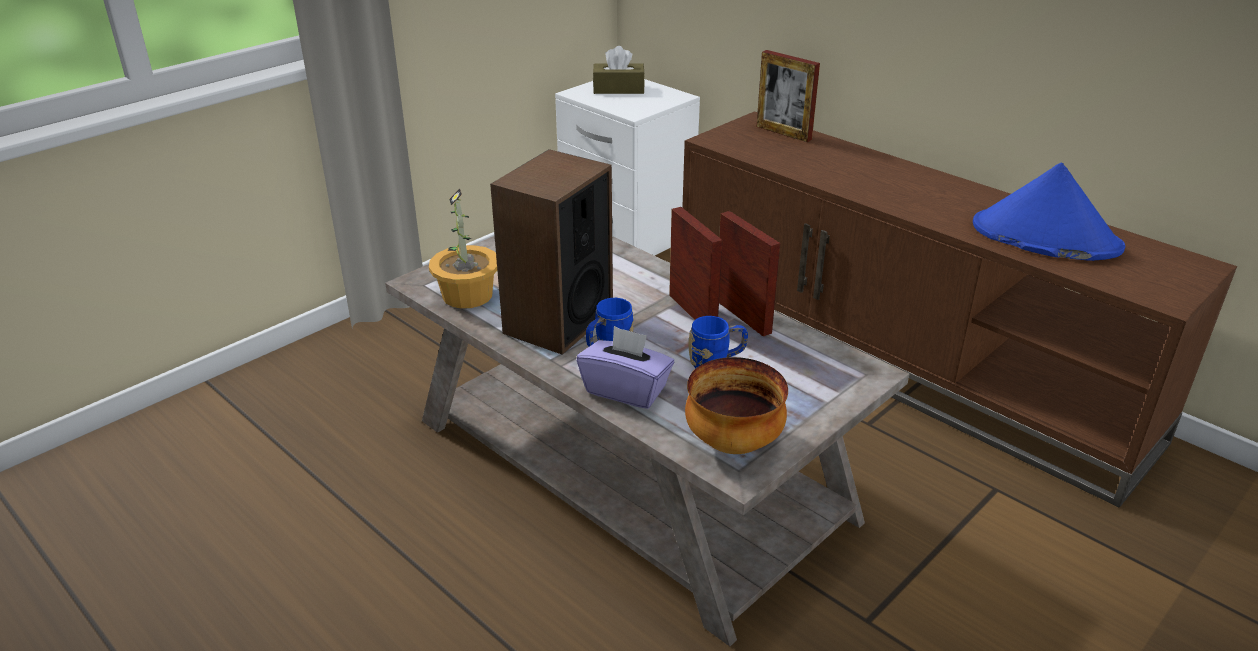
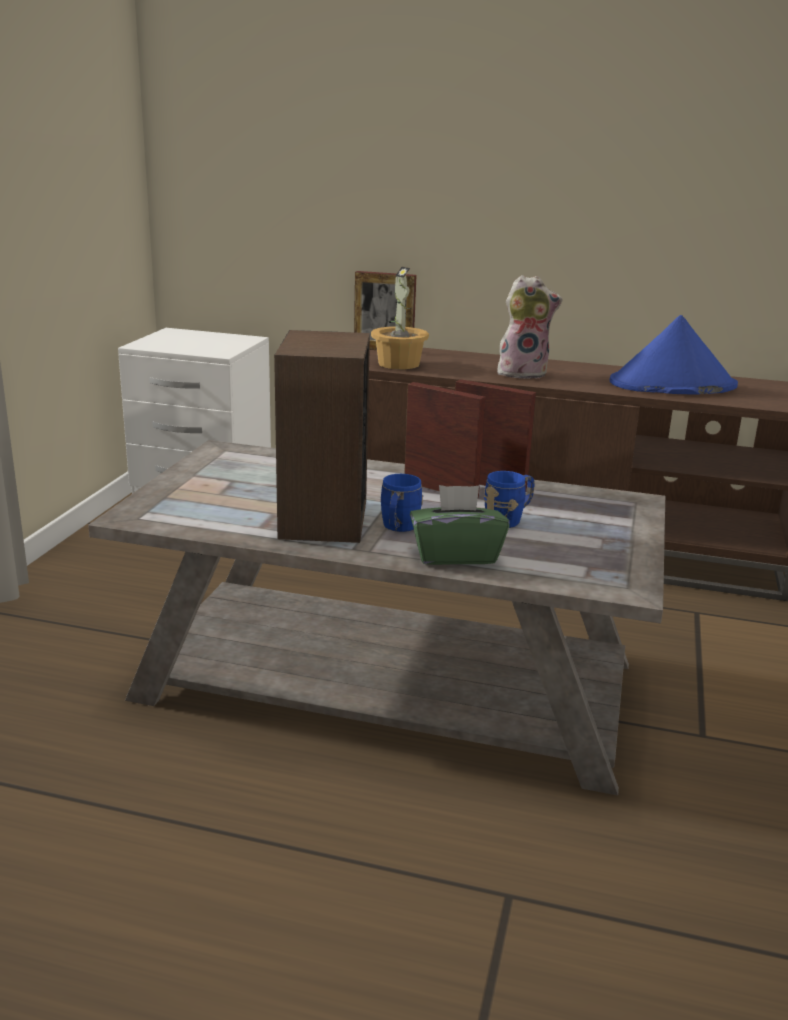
camera: 30 degrees left, 10 degrees down
(468, 295) = (201, 517): potted plant -> potted plant (399, 364)
(618, 89) = (181, 339): brown tissue box -> none
(626, 390) = (455, 555): purple tissue box -> green tissue box
(733, 442) = (597, 569): bowl -> none
(892, 190) = (523, 373): none -> plush toy

